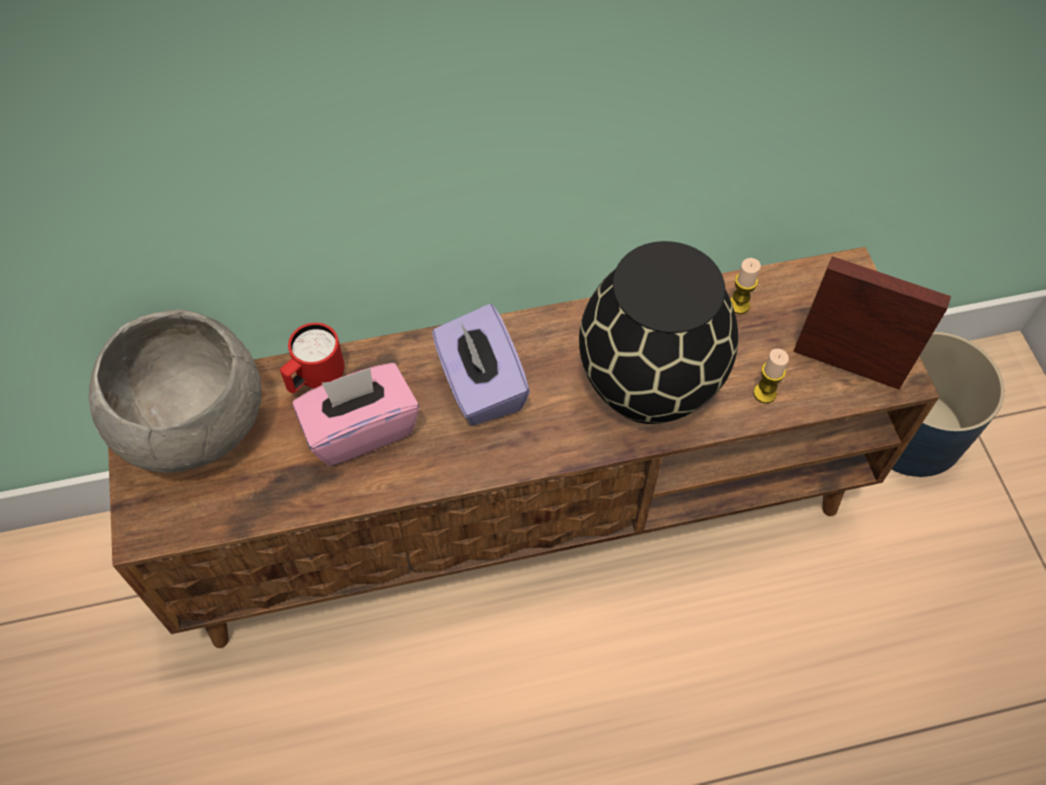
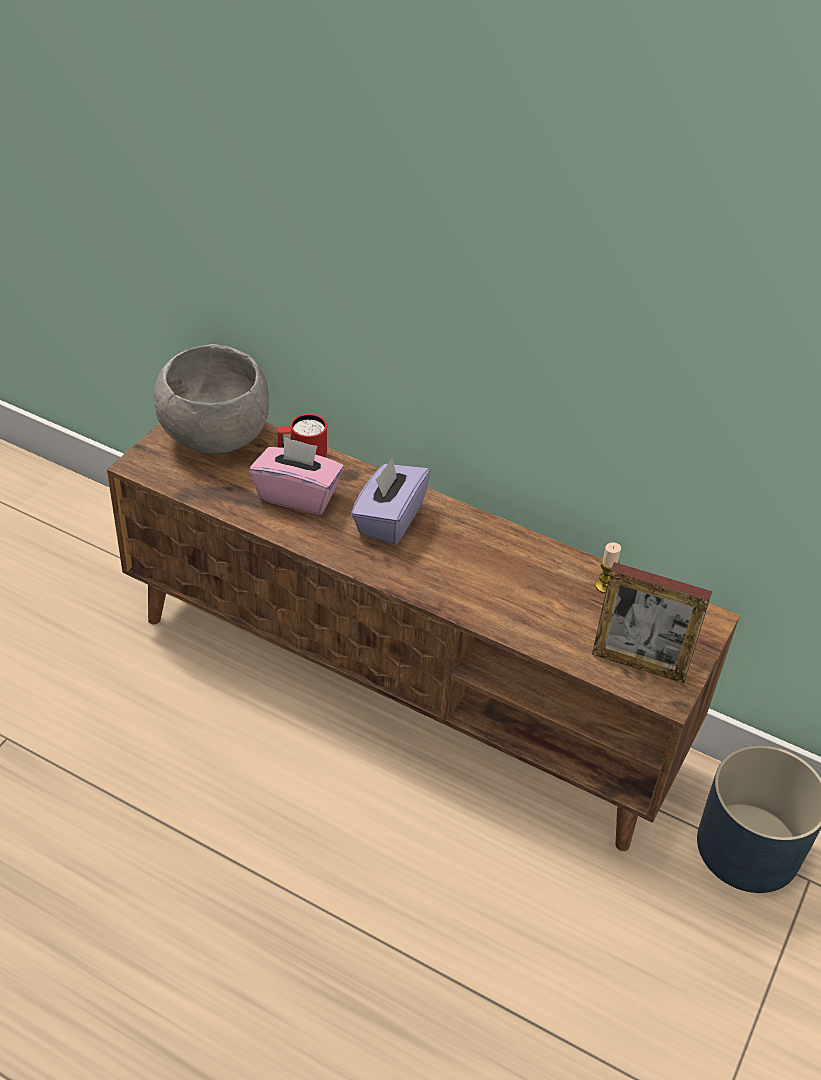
camera: 40 degrees right, 15 degrees down
(647, 386) = (489, 586): black vase -> none
(764, 393) = (561, 640): candle -> none
(847, 364) = (639, 664): picture frame -> picture frame turned 135 degrees clockwise

